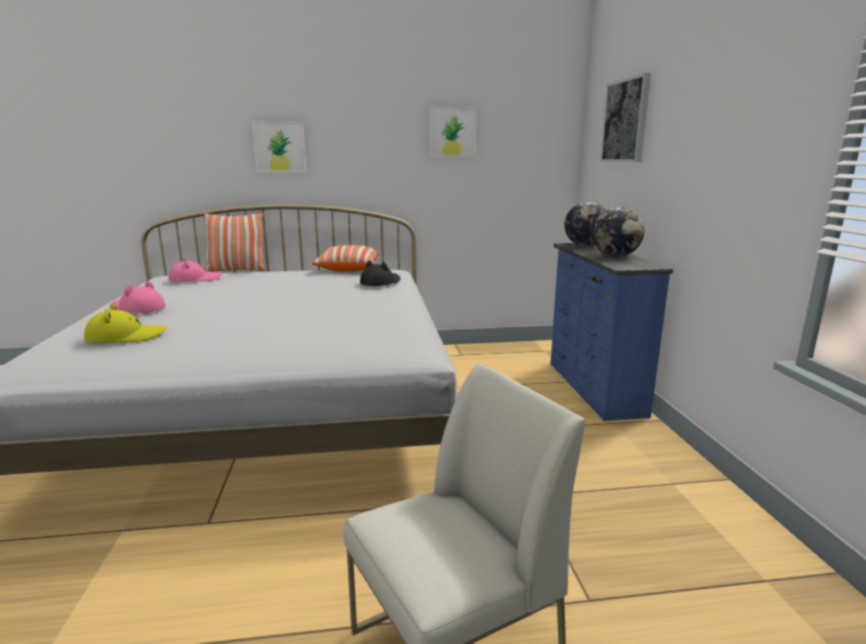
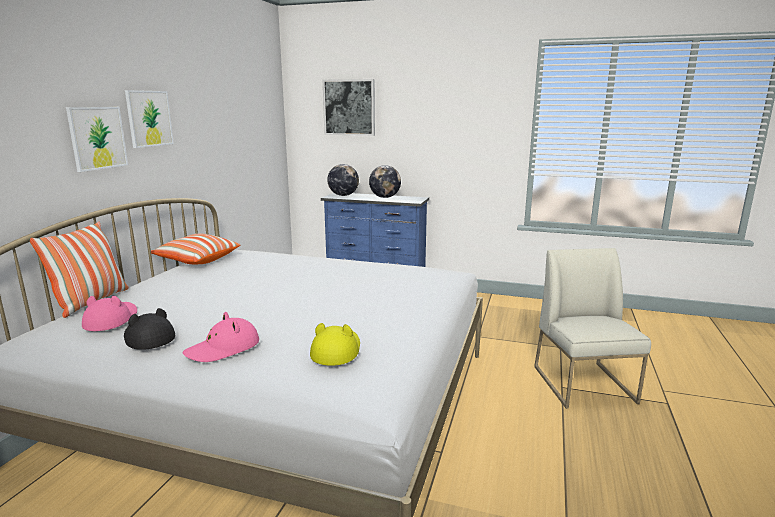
camera: 65 degrees left, 0 degrees up
(380, 282) = (277, 257): black hat -> black hat (148, 337)
(452, 132) = (223, 114): picture -> picture (149, 118)

